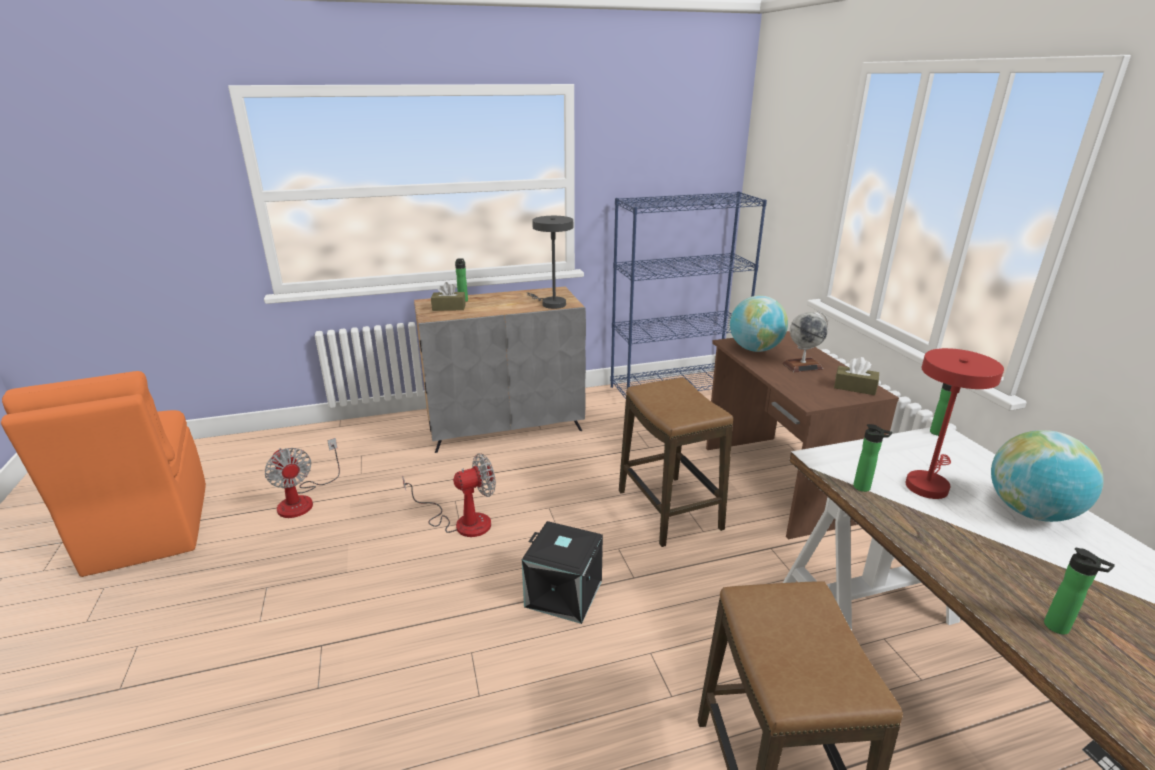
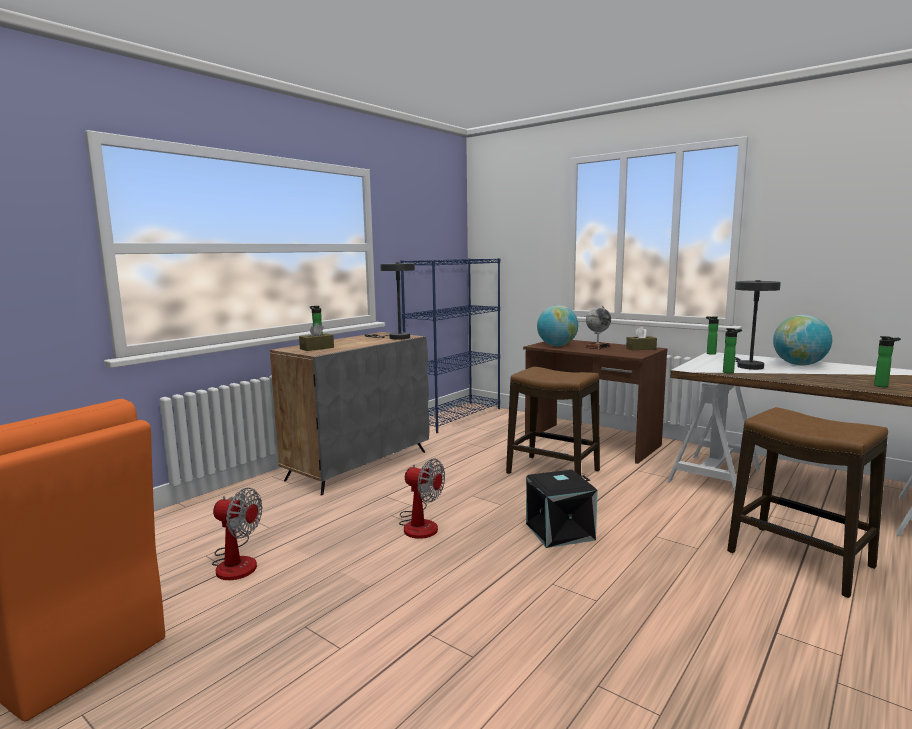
camera: 35 degrees left, 15 degrees down
(462, 522) = (419, 524): fan -> fan turned 90 degrees clockwise
(927, 483) = (748, 366): red table lamp -> grey table lamp

